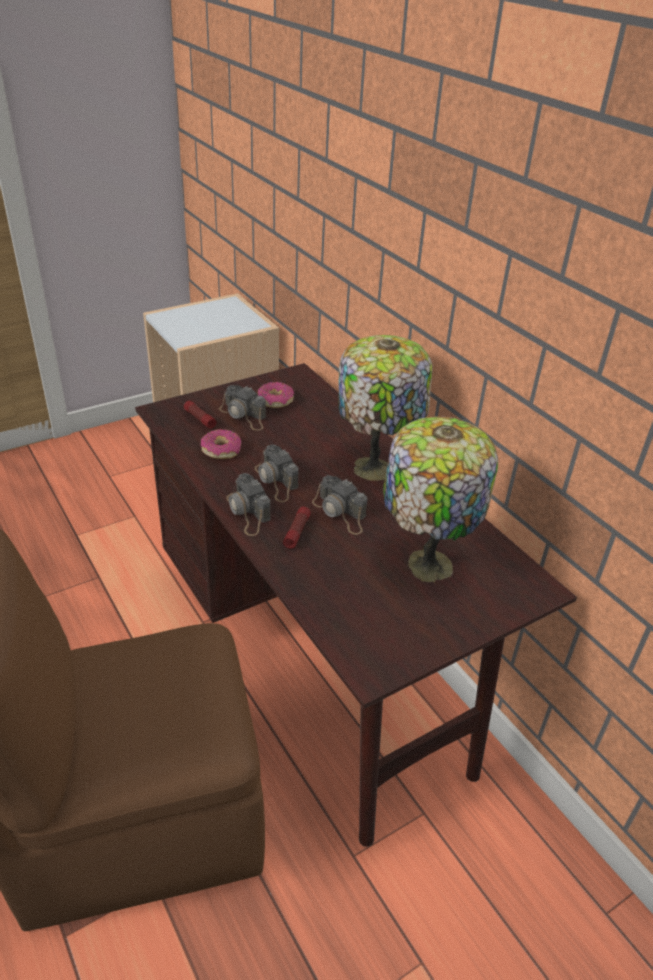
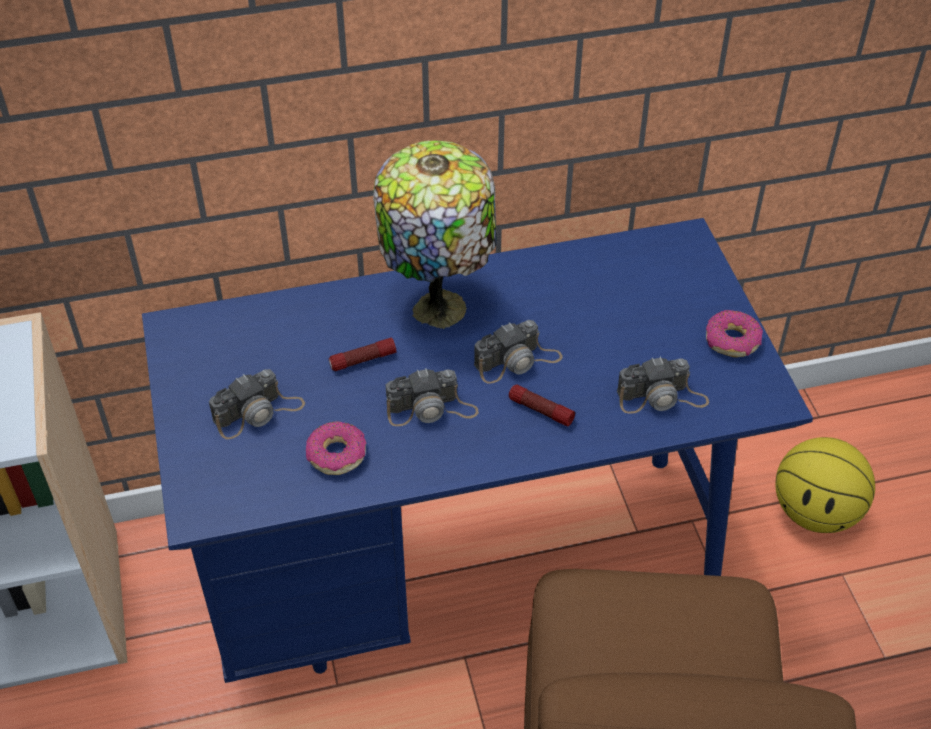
camera: 70 degrees left, 10 degrees up
(199, 419) = (243, 467): flashlight -> flashlight (363, 360)
(247, 512) = (487, 451): camera -> camera (662, 397)
(275, 401) = (235, 369): donut -> donut (732, 341)
(317, 666) = (465, 565): brown desk -> blue desk
(426, 563) = (626, 312): table lamp -> none
(483, 926) = (816, 513): none -> basketball

